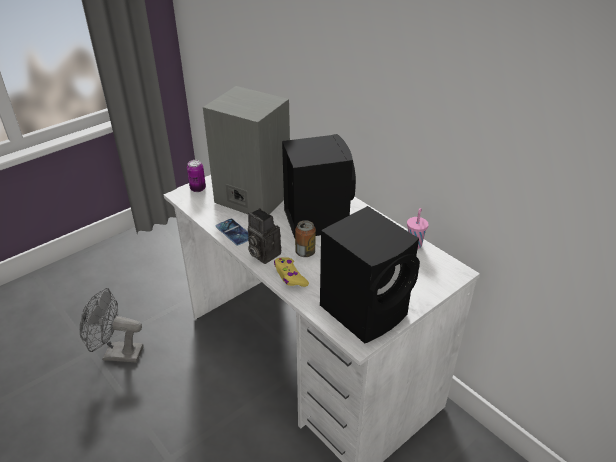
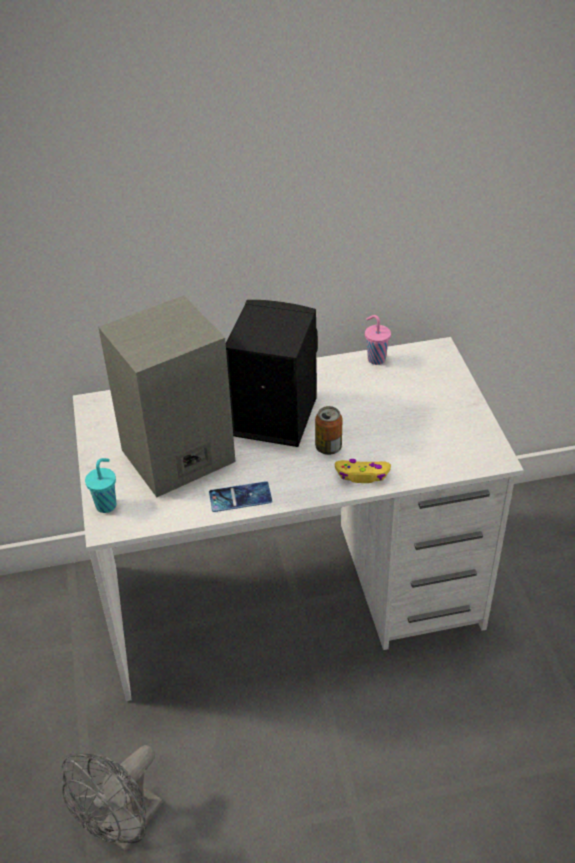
camera: 60 degrees left, 5 degrees up
(198, 189) = (107, 504): can -> turquoise cup
(262, 254) = (304, 485): camera -> none
(366, 309) = (454, 436): black speaker -> none

